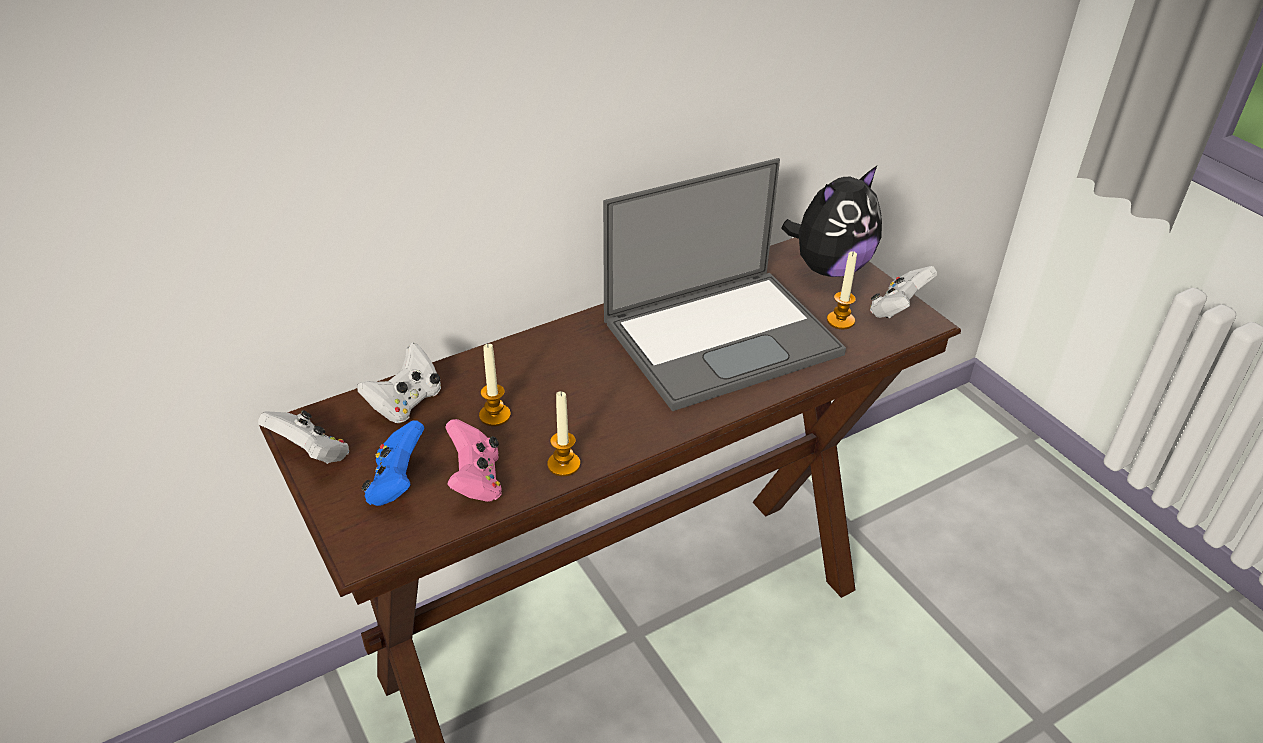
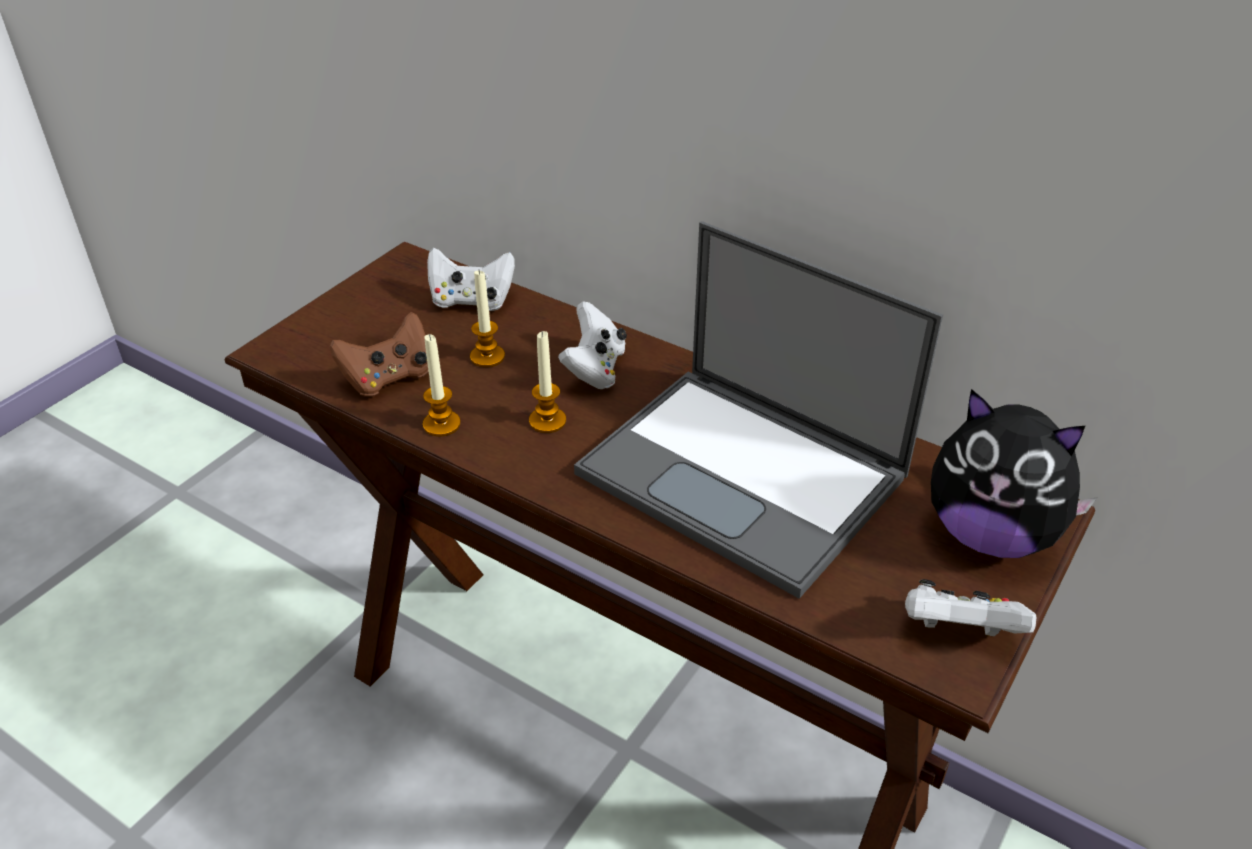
camera: 65 degrees right, 0 degrees up
(312, 455) = (373, 279): white game controller -> white game controller (595, 369)
(397, 483) = (361, 335): blue game controller -> none
(476, 481) = (388, 378): pink game controller -> brown game controller
(840, 321) = (875, 576): candle -> candle (547, 421)

